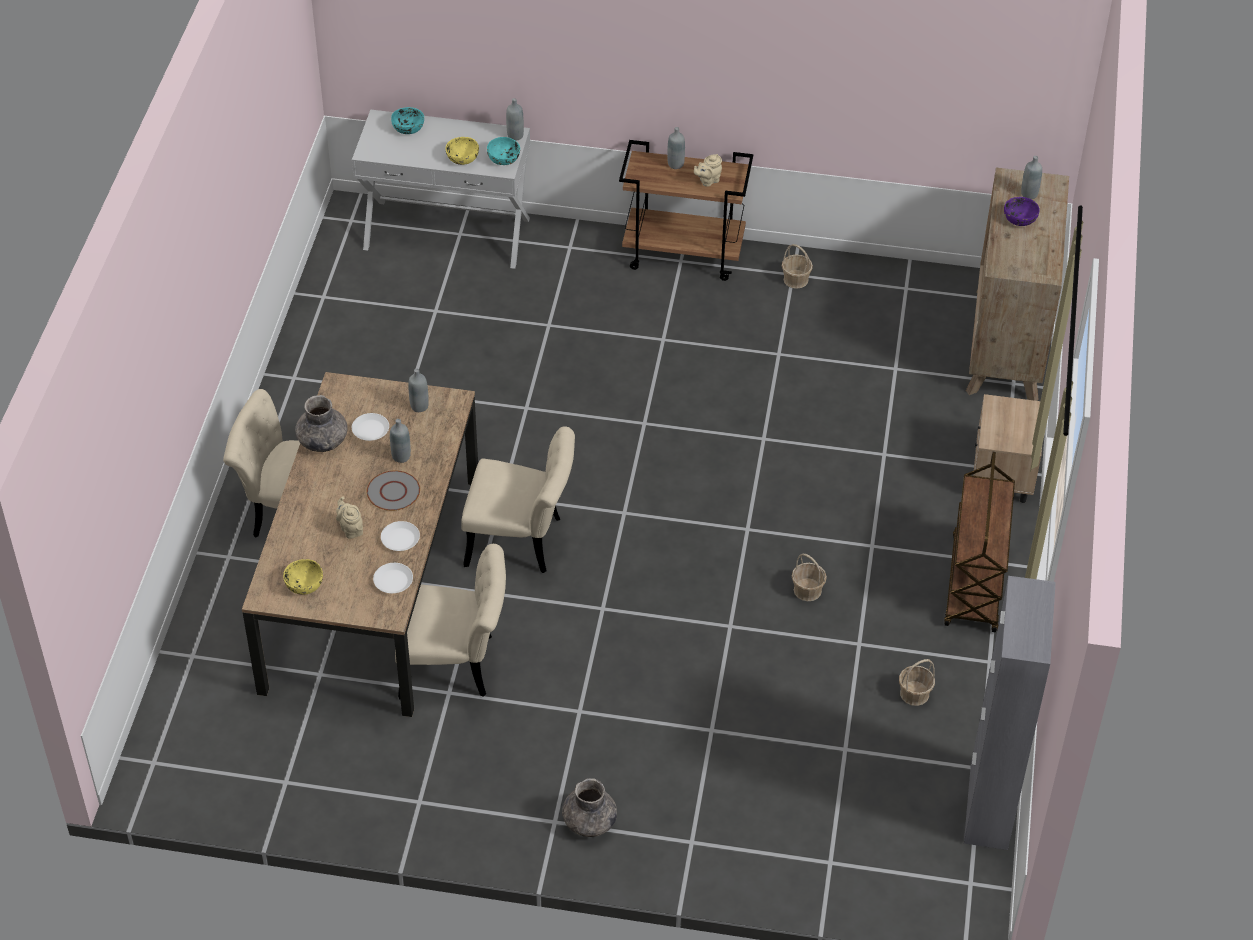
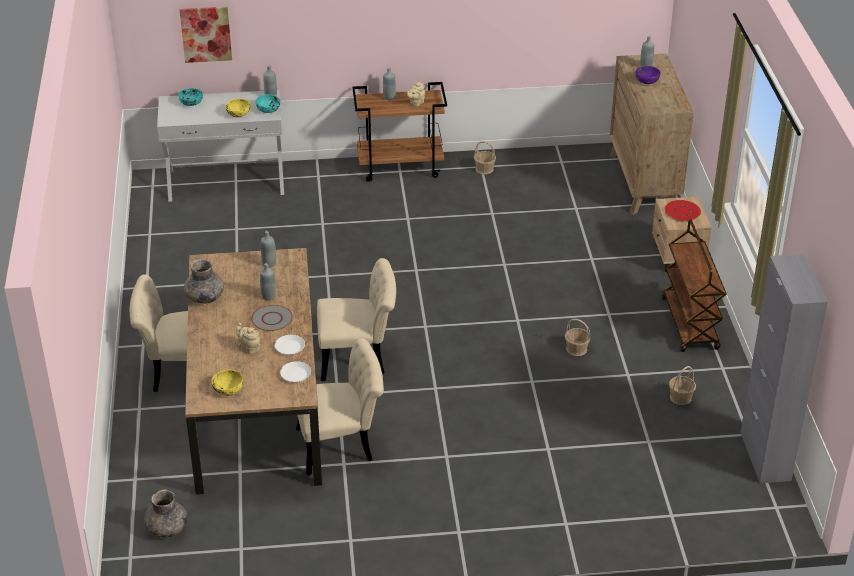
camera: 15 degrees left, 10 degrees down
(371, 430) = (239, 284): white plate -> none
(436, 43) = (206, 34): none -> picture
(589, 822) = (484, 526): grey vase -> grey vase (167, 528)
(1011, 422) = (682, 211): none -> red plate

